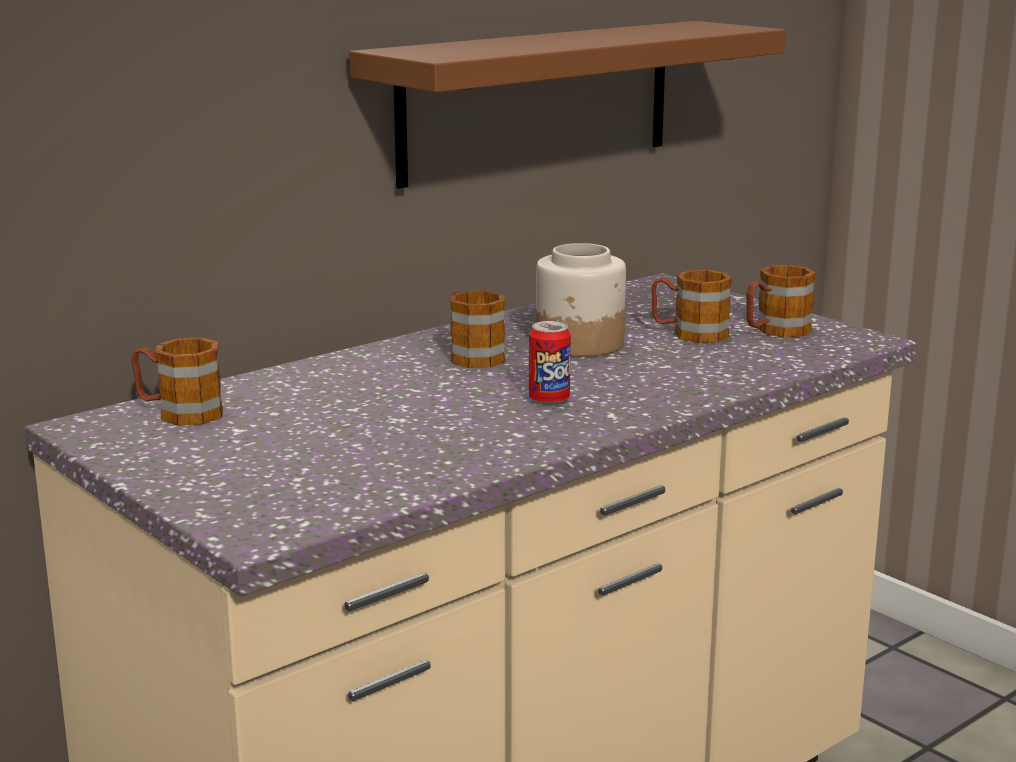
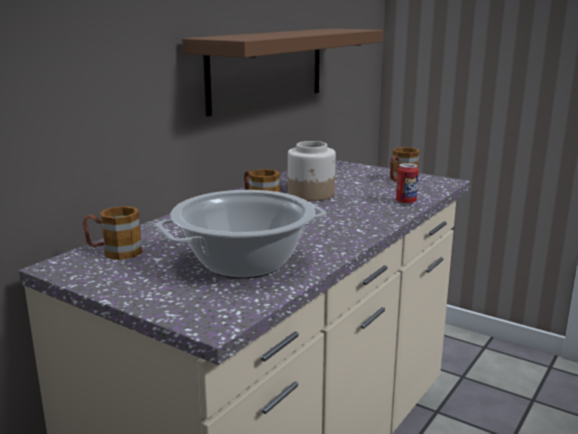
camera: 15 degrees left, 0 degrees up
(369, 451) = (244, 263): none -> cooking pot
(549, 400) = (320, 225): can -> can (405, 202)
(689, 334) = (361, 185): mug -> none

